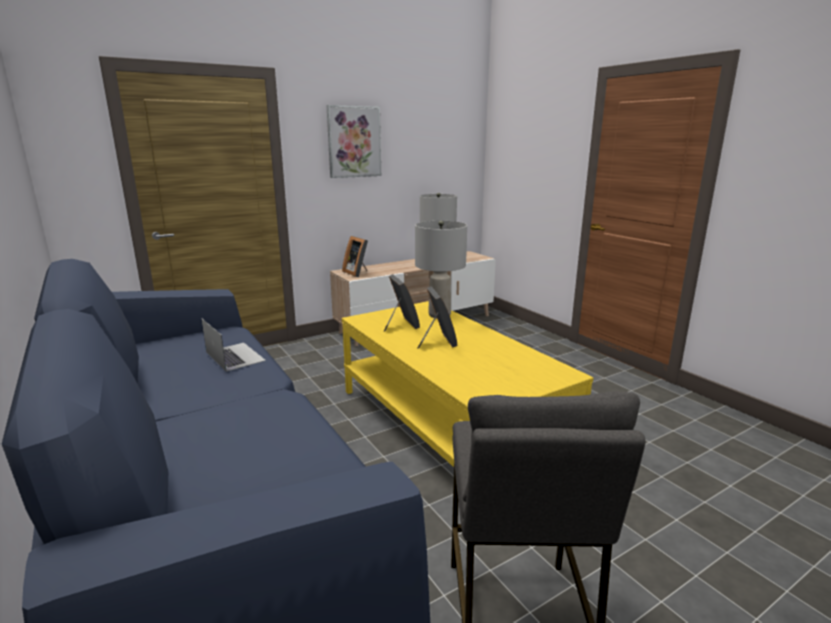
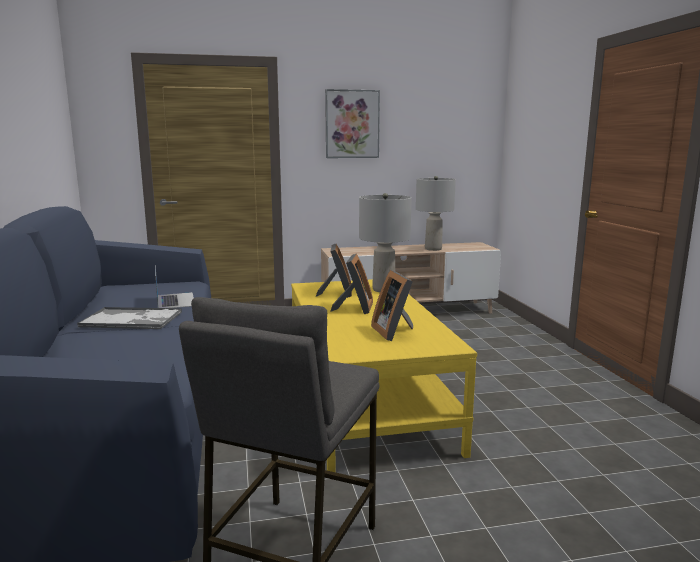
camera: 20 degrees right, 5 degrees down
(211, 391) = (132, 319): none -> tray
(357, 273) = (344, 251): picture frame -> picture frame (395, 332)

